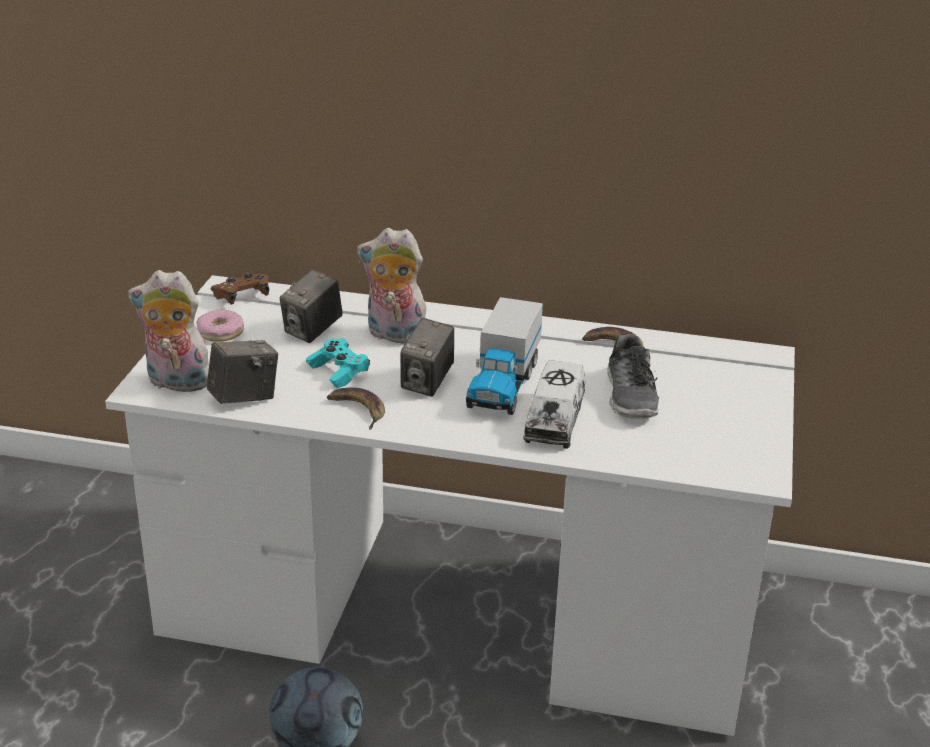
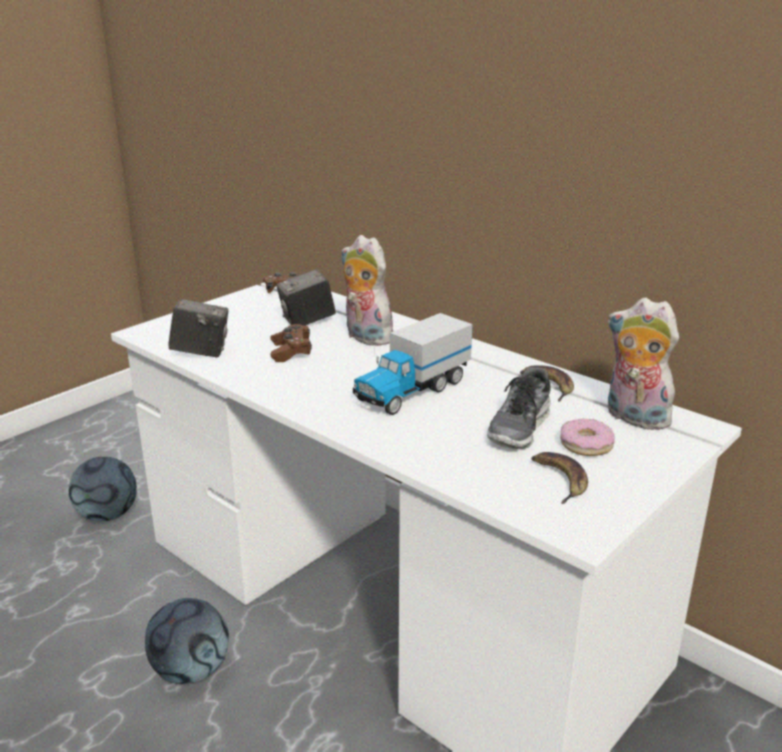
camera: 30 degrees right, 5 degrees down
(56, 626) = (107, 515): none -> football
(176, 383) = (169, 333): plush toy -> plush toy (633, 418)
(220, 332) = (242, 309): donut -> donut (586, 445)
(338, 372) = (291, 352): turquoise game controller -> brown game controller
(357, 410) = (271, 380): banana -> banana (559, 479)
(427, 383) = (350, 375): camera -> none
(554, 421) = (424, 429): toy truck -> none

